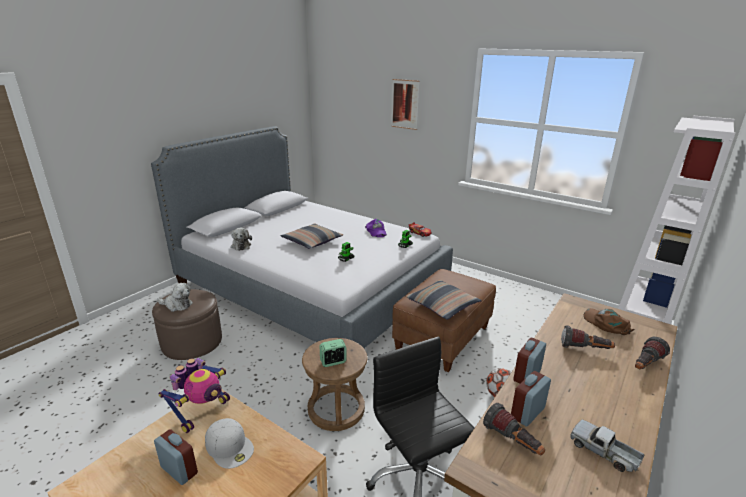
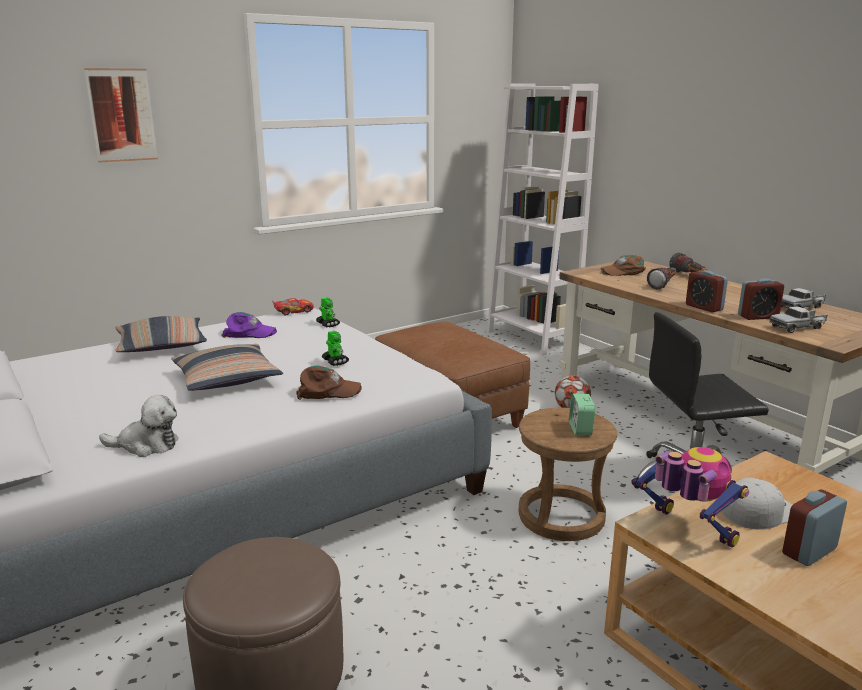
camera: 70 degrees left, 5 degrees down
(177, 305) = (274, 583): plush toy -> none
(306, 265) = (328, 391): none -> brown cap
(442, 305) = (483, 349): pillow -> pillow (161, 345)
(513, 442) = (797, 327): flashlight -> toy truck
(527, 412) = (758, 317): alarm clock -> alarm clock turned 75 degrees counterclockwise

